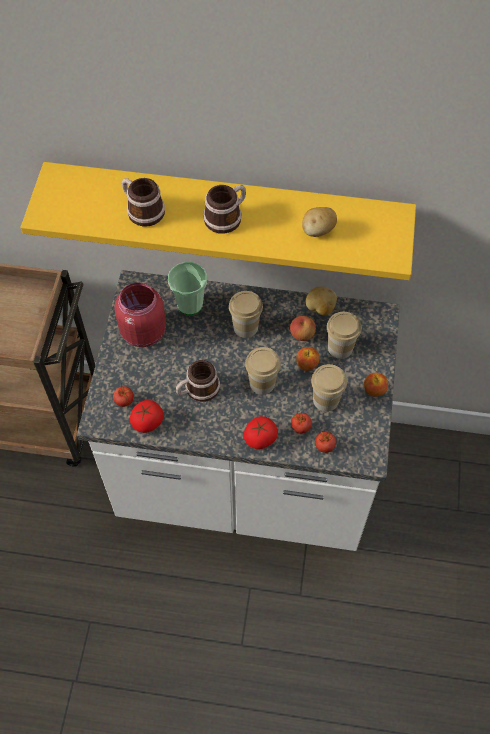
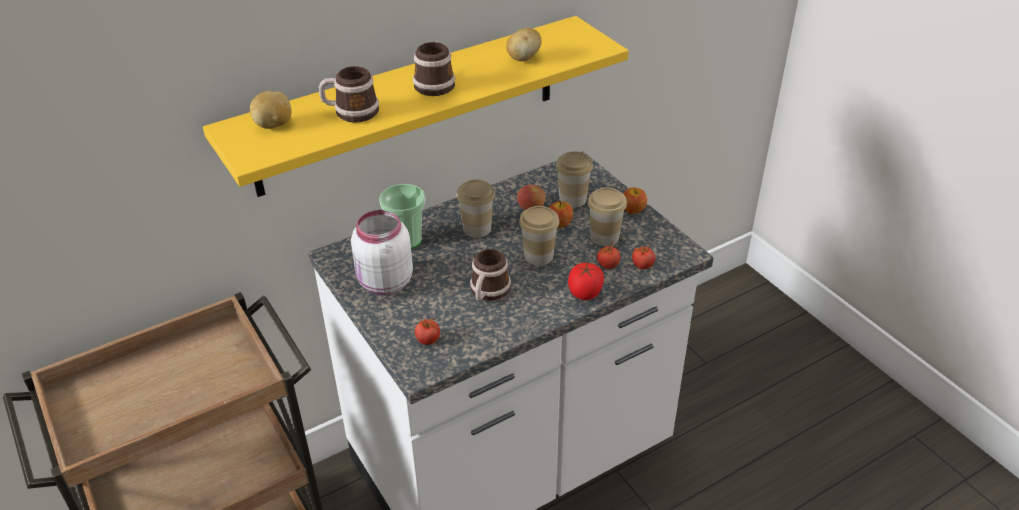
camera: 40 degrees left, 20 degrees down
(142, 332) = (384, 283): red jar -> white jar
(147, 422) = (470, 342): tomato -> none
(320, 308) = (524, 184): potato -> potato (274, 125)

